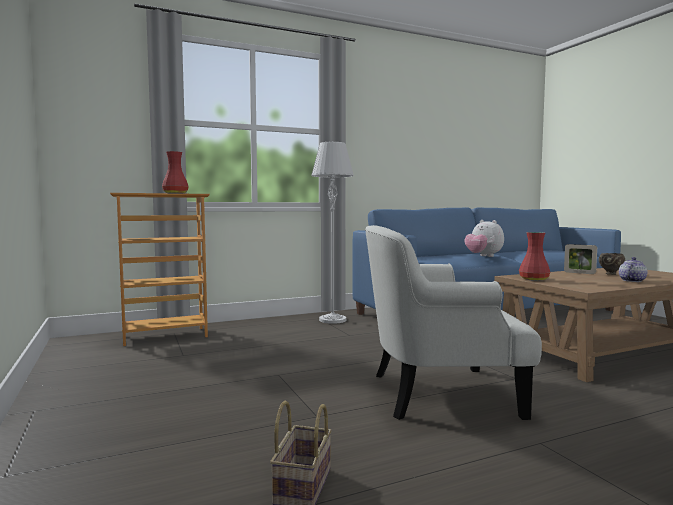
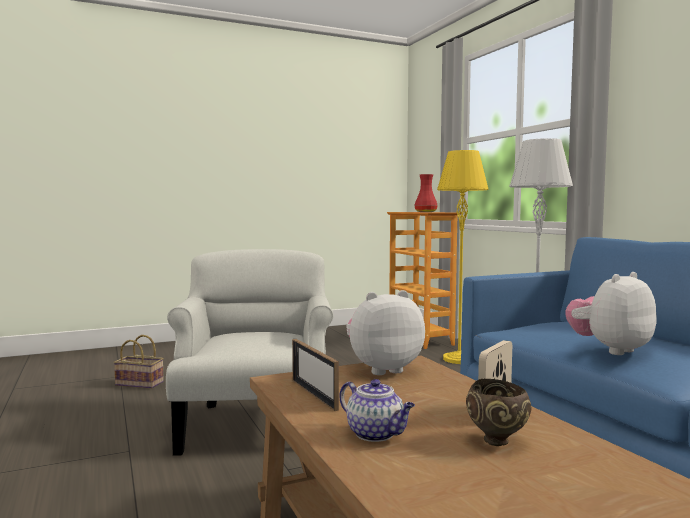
camera: 90 degrees right, 0 degrees up
(252, 330) = (459, 359): none -> yellow floor lamp
(534, 279) = (382, 369): red vase -> plush toy
(598, 285) = (314, 394): none -> picture frame

